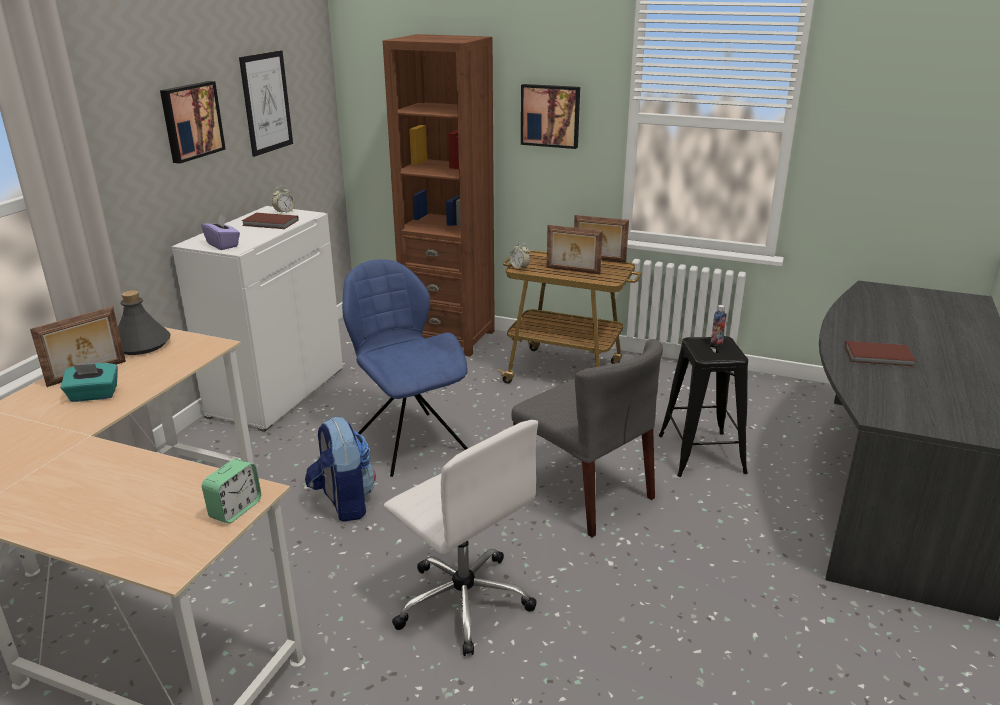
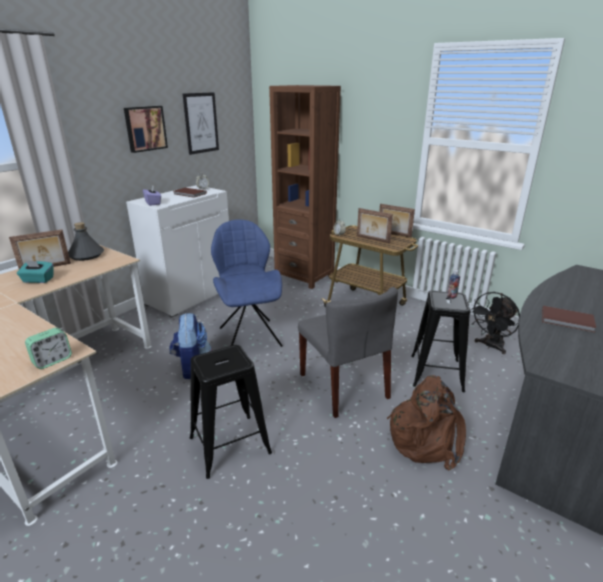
camera: 15 degrees right, 0 degrees up
(463, 600) = (230, 445): white office chair -> black stool
(550, 115) = (374, 138): picture -> none
(722, 542) = (426, 439): none -> brown backpack
(757, 407) = (490, 346): none -> black fan

